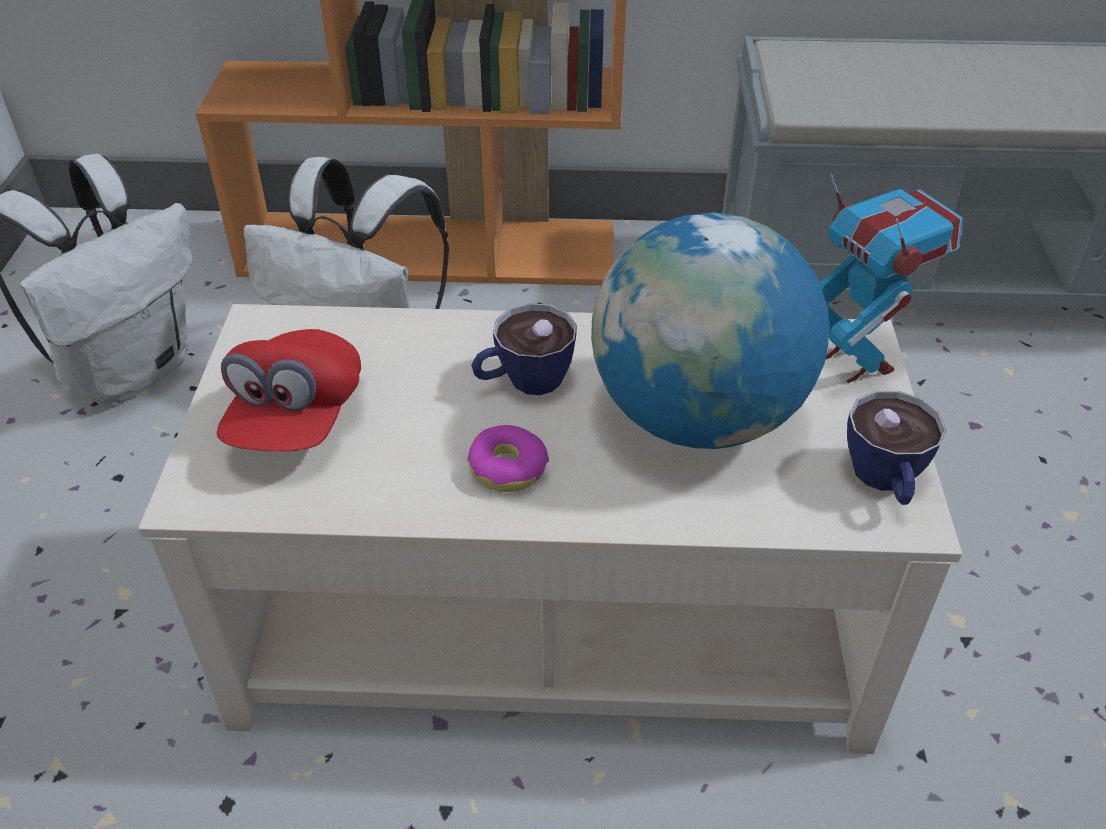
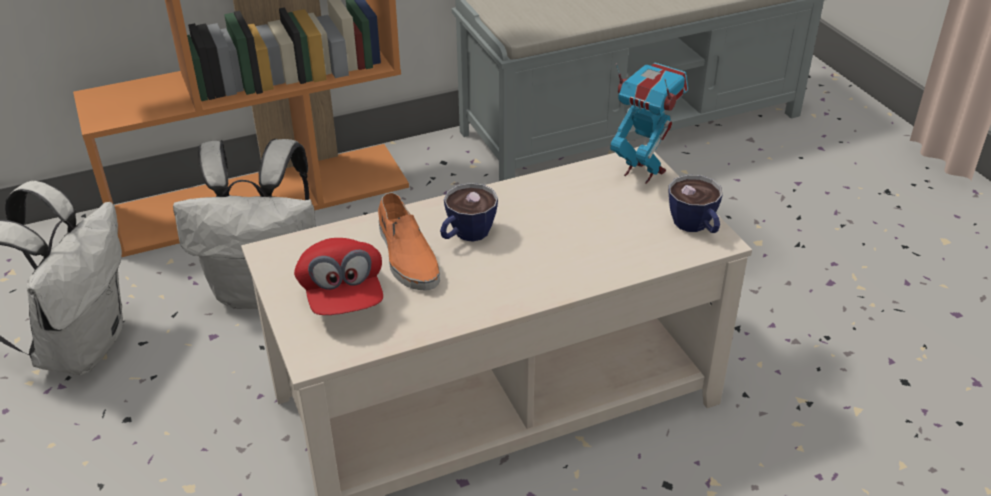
camera: 25 degrees left, 5 degrees down
(422, 386) = (407, 256): none -> orange shoe
(508, 468) = (492, 282): donut -> none
(696, 416) = (577, 224): globe -> none

